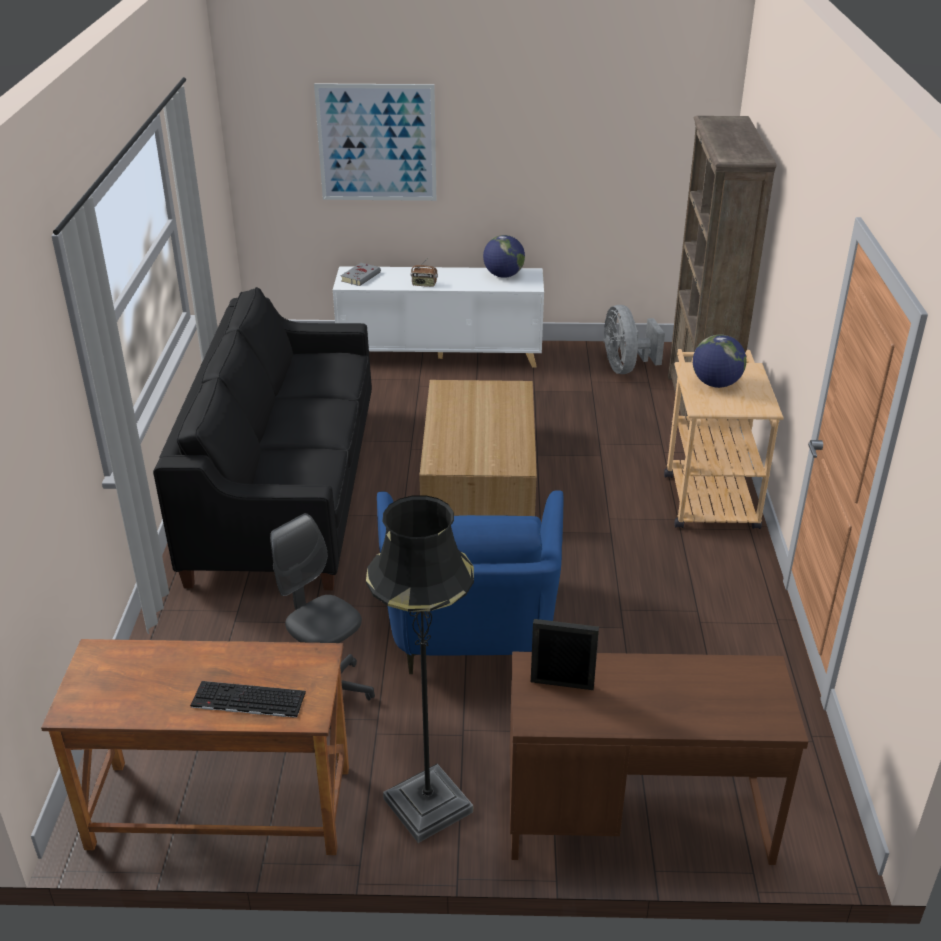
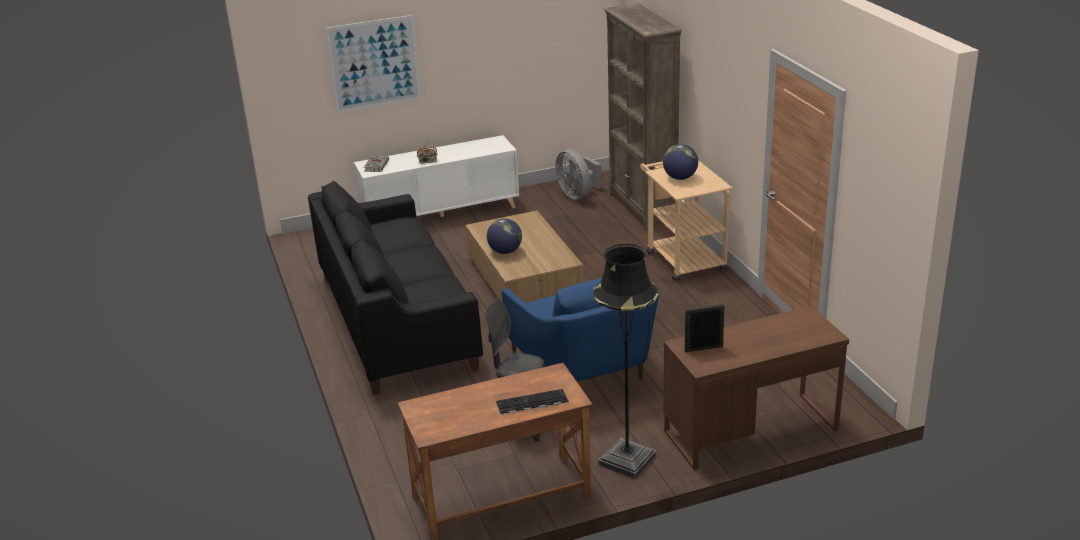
camera: 20 degrees left, 5 degrees down
(503, 275) = (479, 145): globe -> globe (505, 251)

